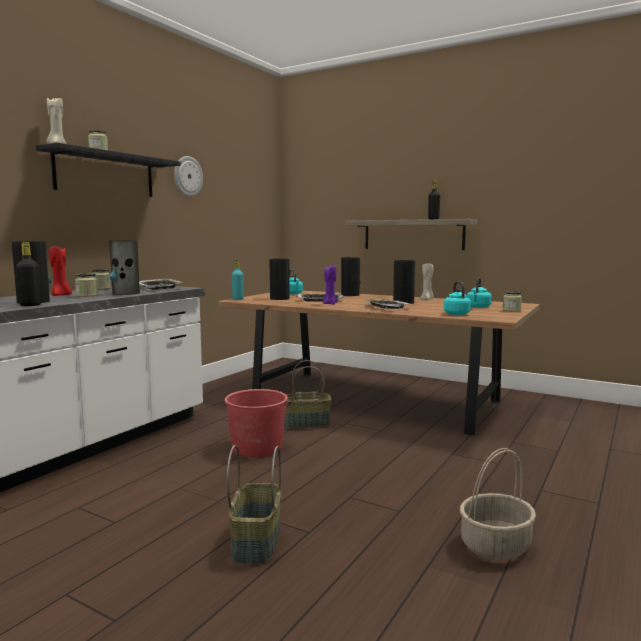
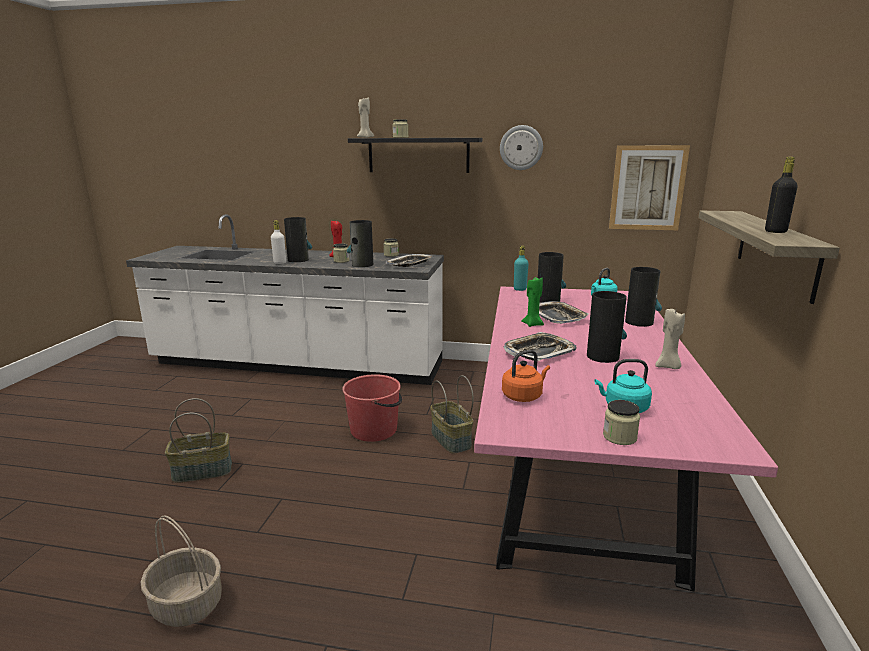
camera: 70 degrees right, 10 degrees up
(30, 305) = (280, 263): black bottle -> white bottle
(258, 215) = (647, 188): none -> picture
(329, 304) = (532, 324): purple candle -> green candle
(373, 399) = (575, 465): brown dining table -> pink dining table
(456, 313) = (523, 396): turquoise kettle -> orange kettle

